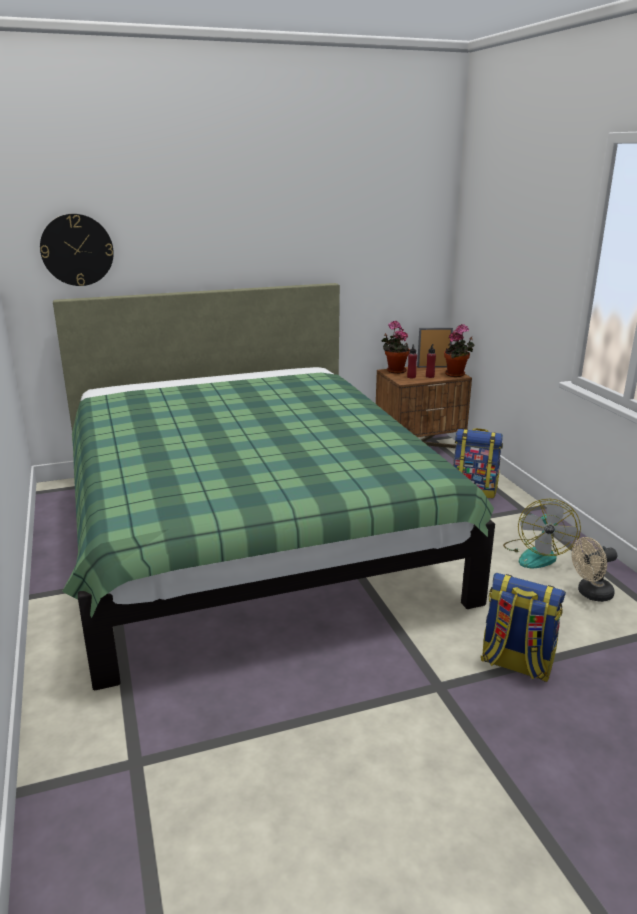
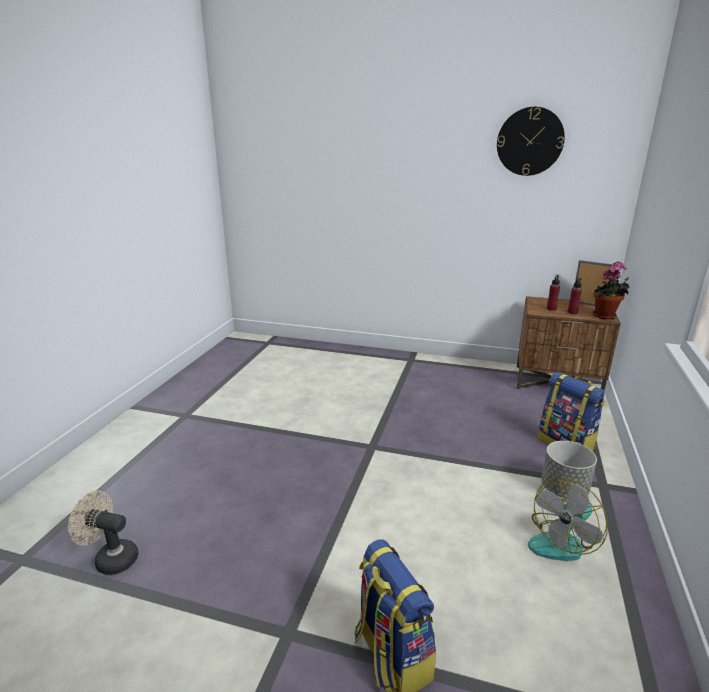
camera: 35 degrees right, 0 degrees up
(77, 250) = (269, 155): wall clock -> wall clock (529, 141)
(248, 533) = (315, 412): green bed -> none
(394, 371) = (542, 300): potted plant -> none
(505, 522) = (564, 489): none -> grey planter
(590, 594) = (580, 622): beige fan -> beige fan (111, 559)

